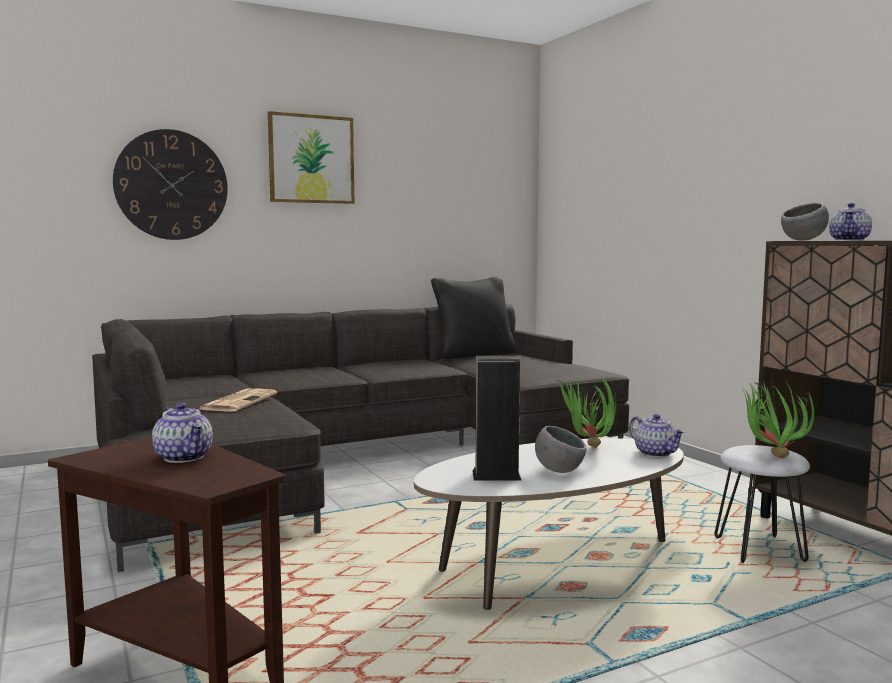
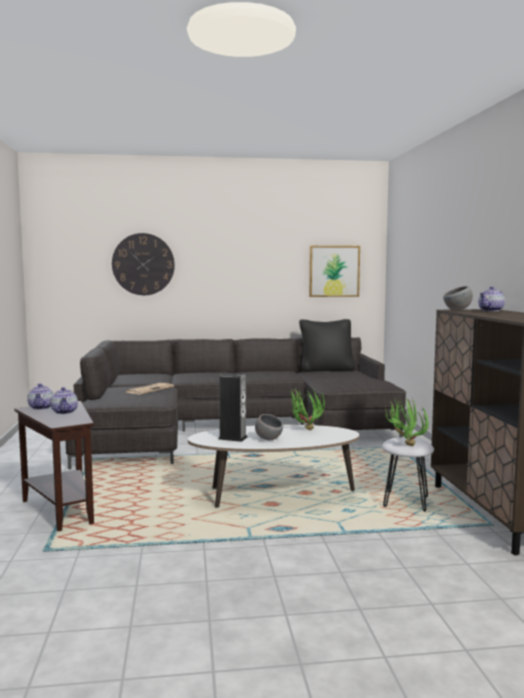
camera: 20 degrees right, 0 degrees up
(311, 159) = (225, 246): picture -> picture (334, 271)
(656, 453) = (339, 436): teapot -> teapot (41, 407)

